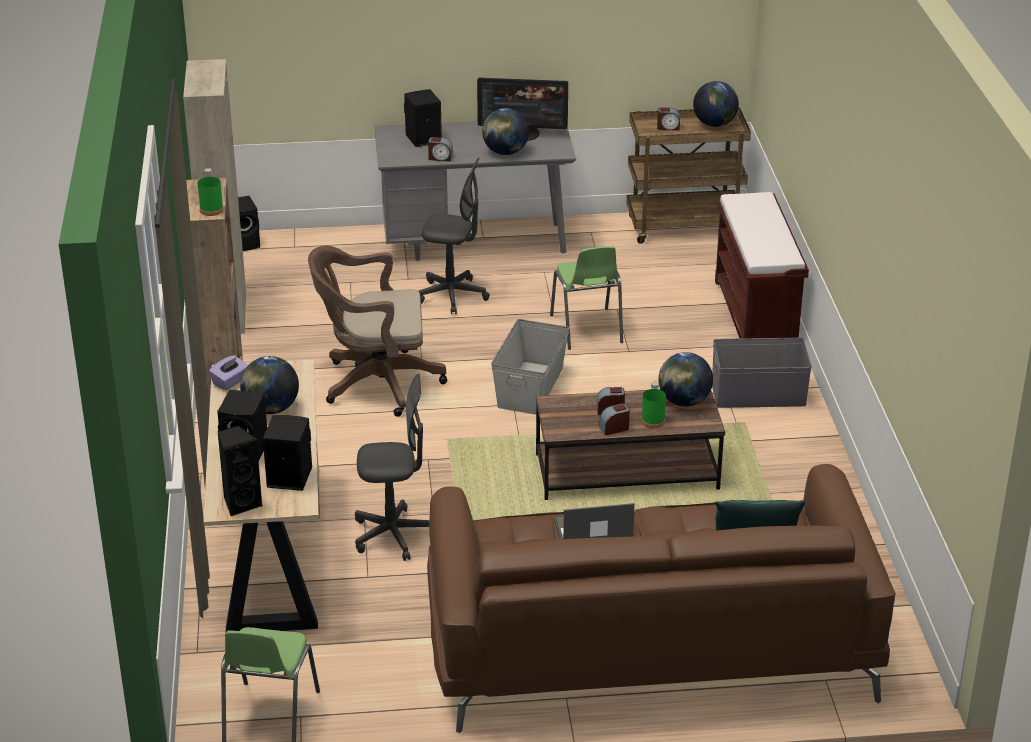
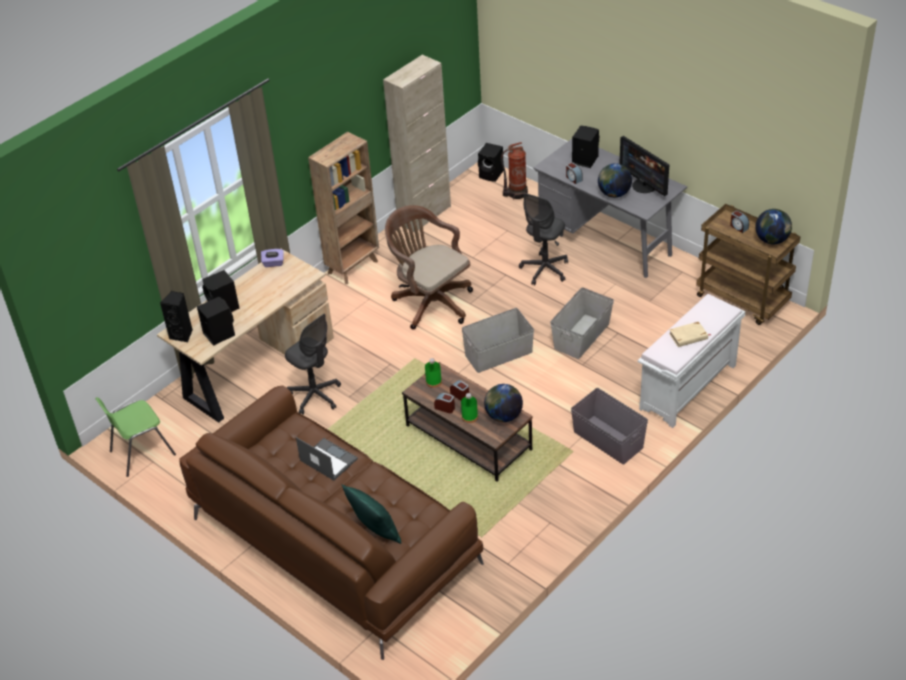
camera: 50 degrees right, 10 degrees up
(211, 210) = (330, 158): green bottle -> green bottle (433, 382)
(271, 409) = (266, 290): globe -> none
(303, 246) = (516, 193): none -> fire extinguisher
(452, 295) = (544, 270): grey office chair -> grey office chair turned 60 degrees clockwise
(586, 329) = (581, 336): green chair -> grey storage box
(756, 317) = (687, 388): brown bench -> white bench
(766, 233) = (688, 336): none -> beige book

